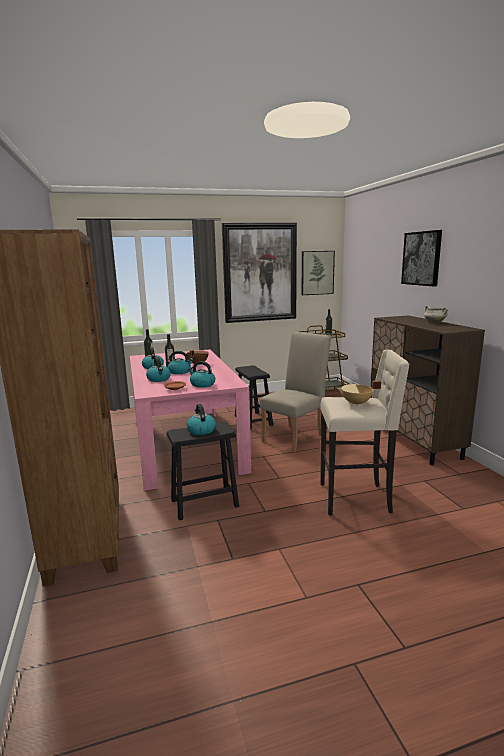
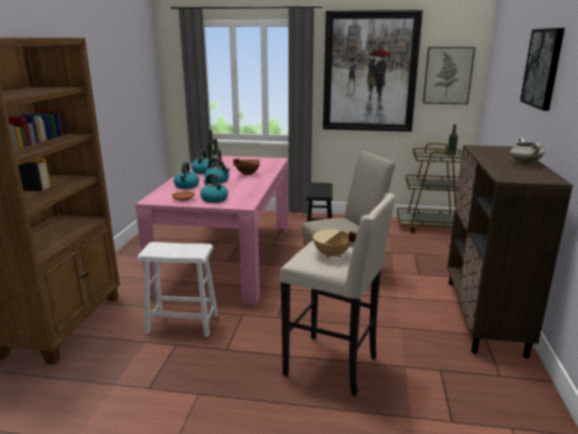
camera: 25 degrees right, 5 degrees up
(201, 430) = (177, 249): kettle -> none
(204, 503) = (182, 323): black stool -> white stool

